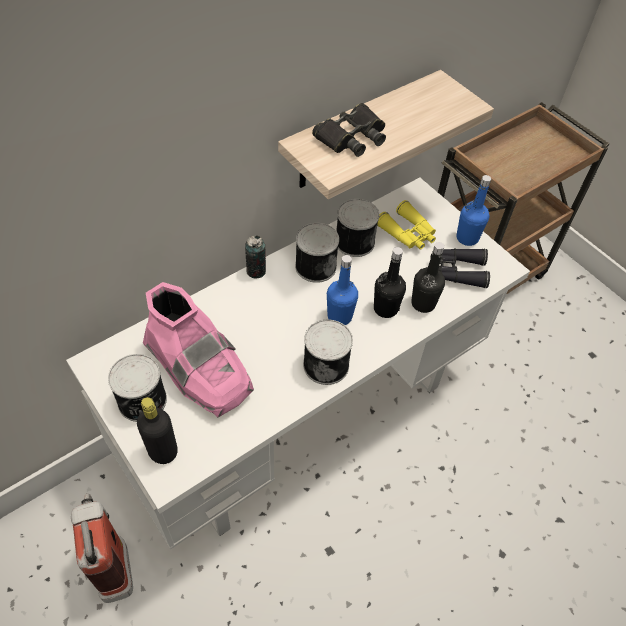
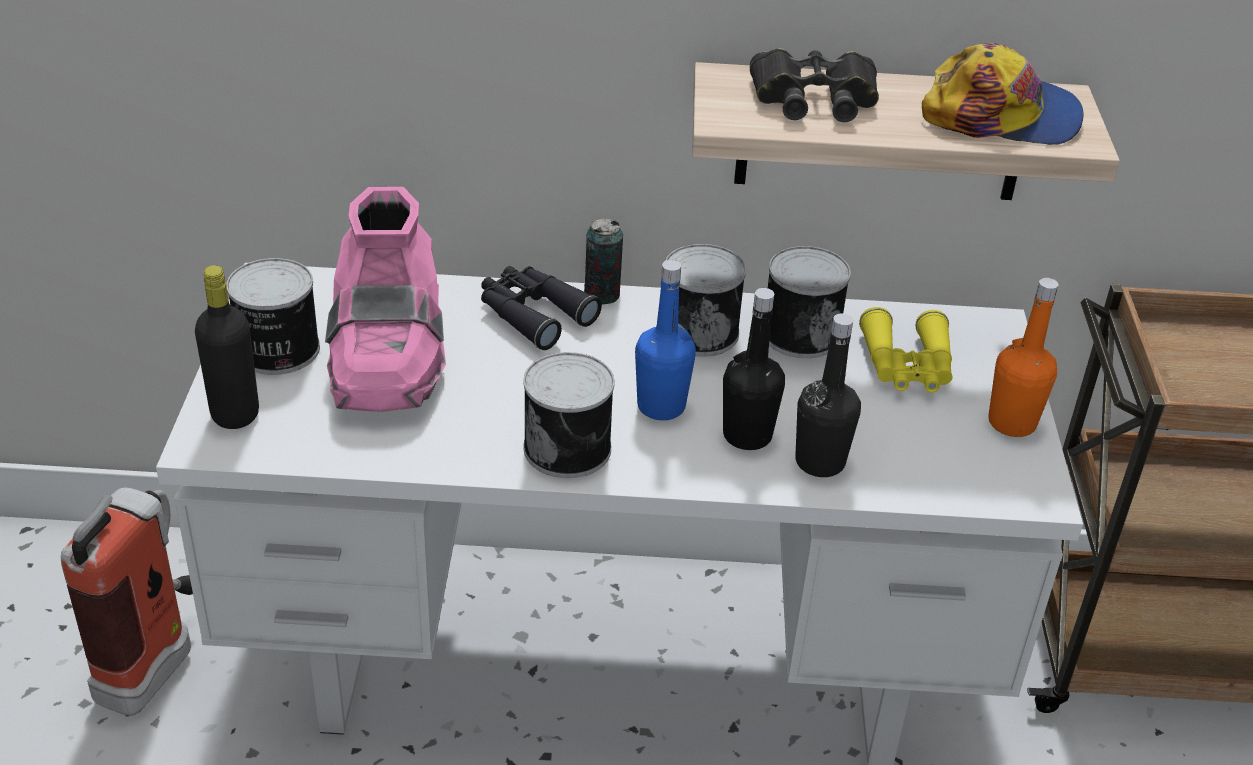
camera: 40 degrees right, 15 degrees down
(430, 106) = (1001, 115): none -> cap
(457, 271) = (935, 454): black binoculars -> black binoculars (533, 314)
(467, 238) = (1012, 423): blue bottle -> orange bottle

